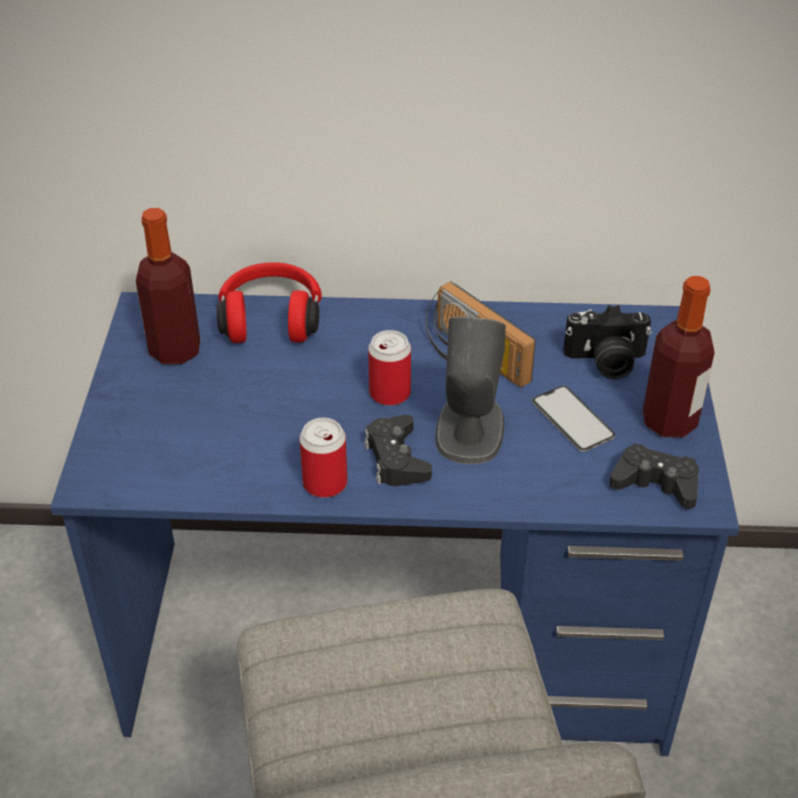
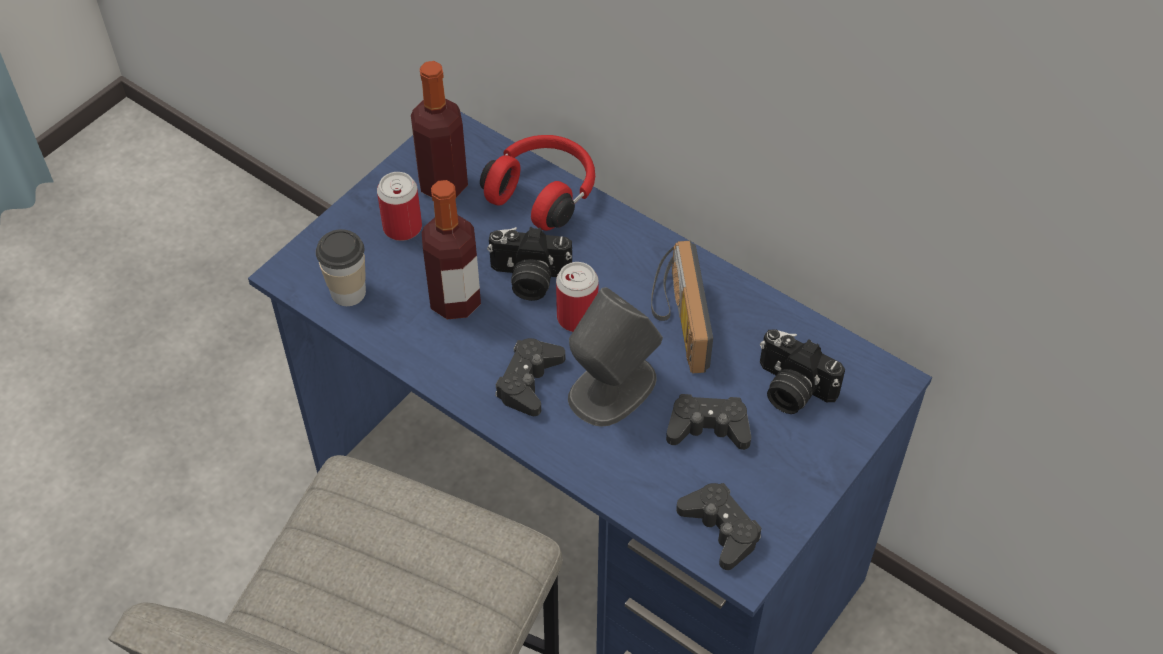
camera: 35 degrees right, 10 degrees up
(164, 471) = (348, 292): none -> cup
(321, 385) = (529, 279): none -> camera
(325, 483) = (456, 371): can -> can (402, 227)
(572, 419) = (708, 428): phone -> black game controller
(669, 421) = (791, 479): bottle -> bottle (455, 301)

